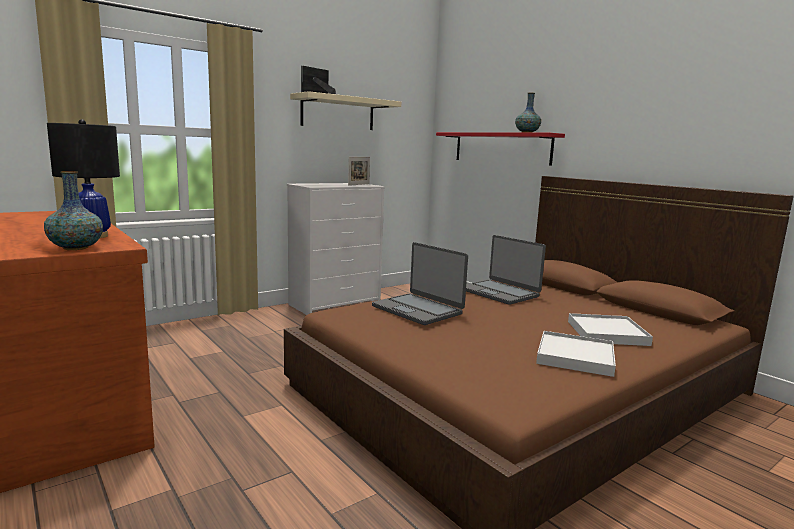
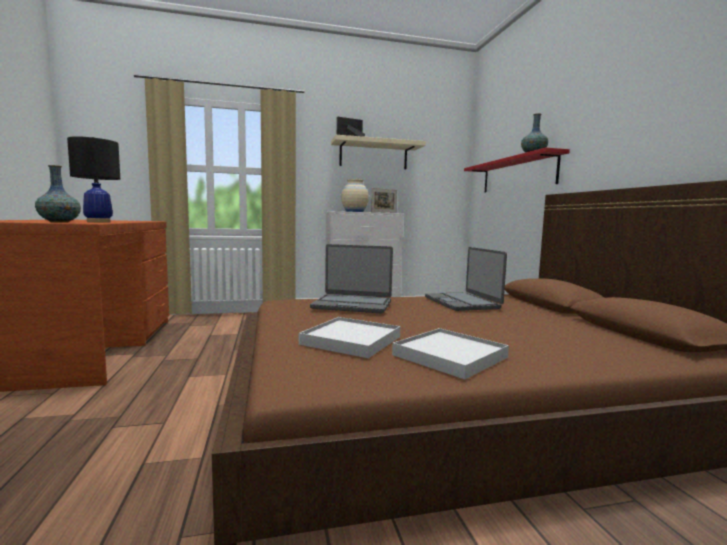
camera: 25 degrees right, 5 degrees down
(329, 185) = (354, 211): none -> beige vase
(418, 310) = (352, 305): laptop -> laptop turned 60 degrees counterclockwise
(607, 333) = (531, 343): white tray -> white tray (351, 340)

